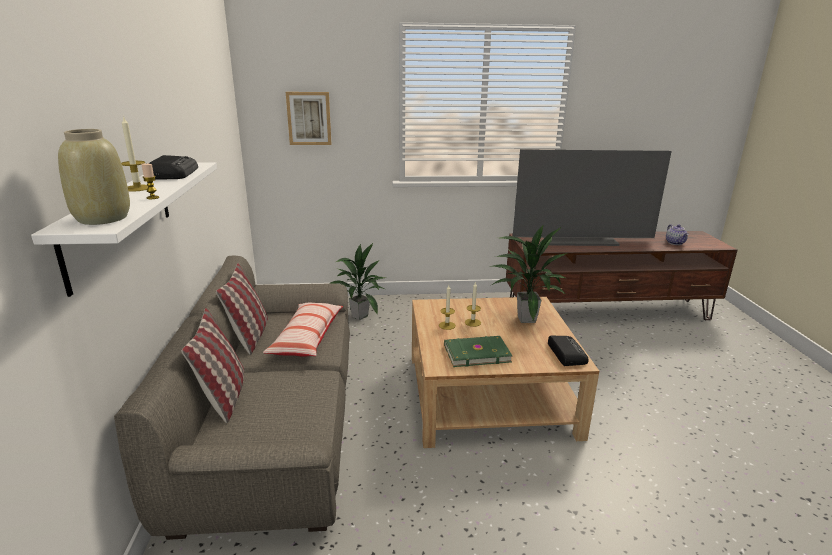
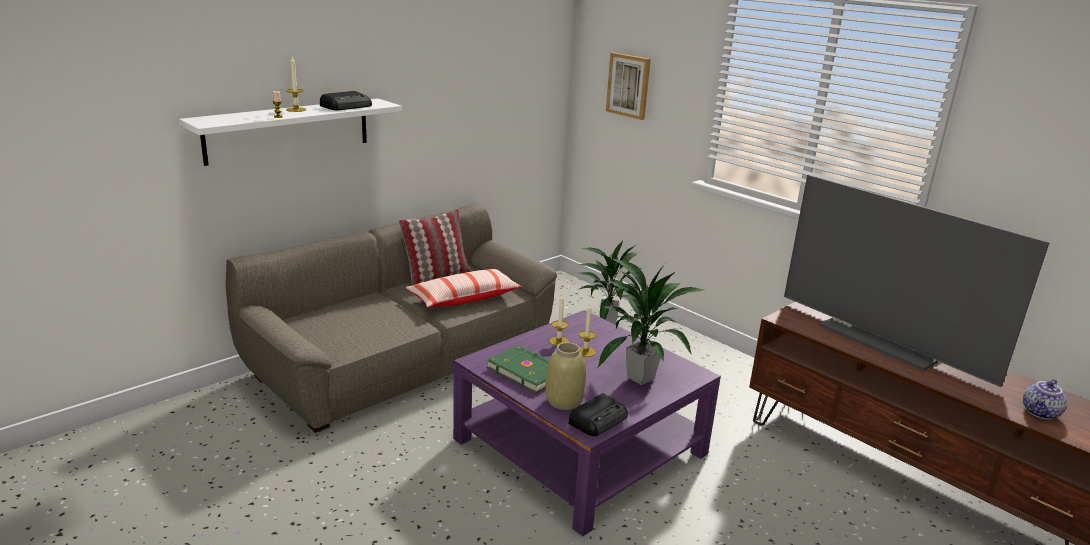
camera: 50 degrees right, 0 degrees up
(102, 218) = (220, 120): beige vase -> beige vase (563, 401)
(224, 396) = (349, 303): pillow -> none
(489, 395) = (580, 446): beige coffee table -> purple coffee table

